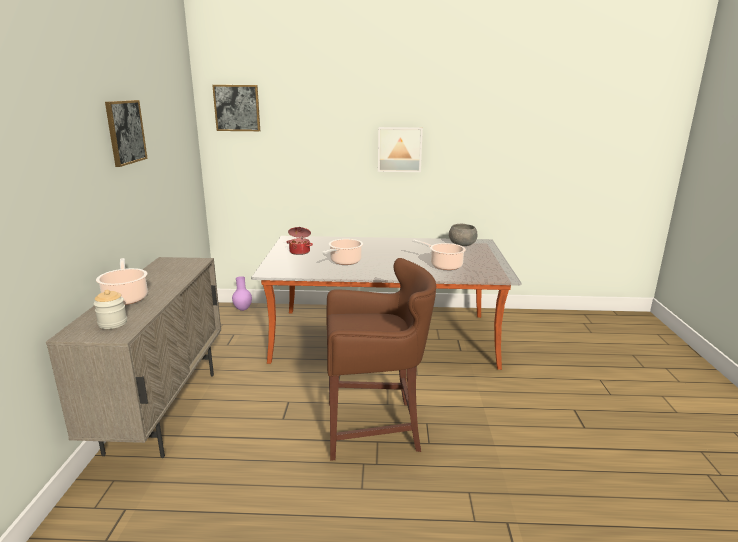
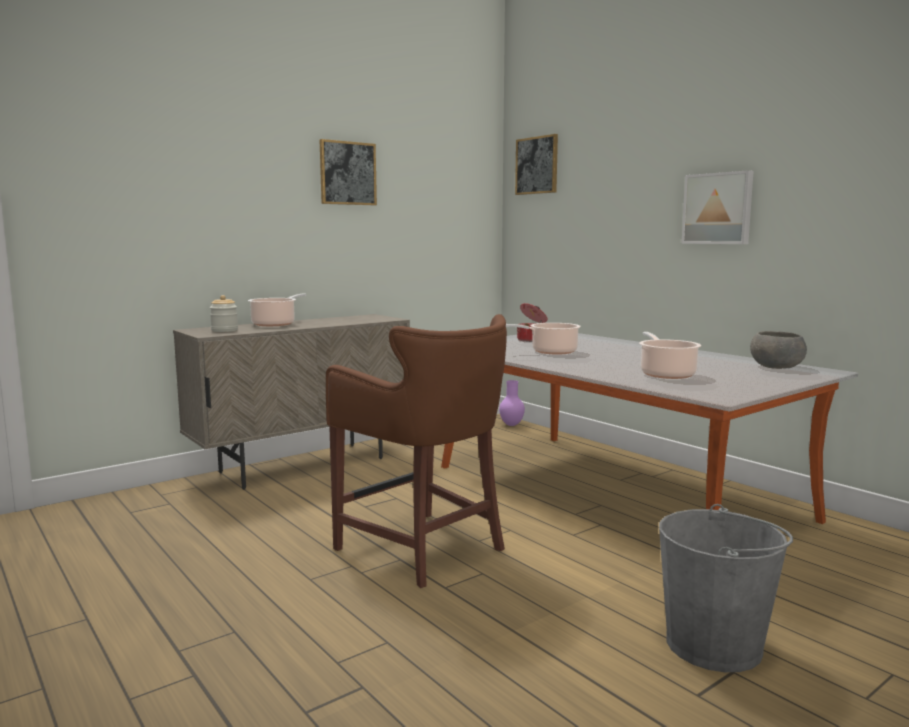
camera: 50 degrees right, 10 degrees down
(552, 401) = (714, 645): none -> grey bucket

